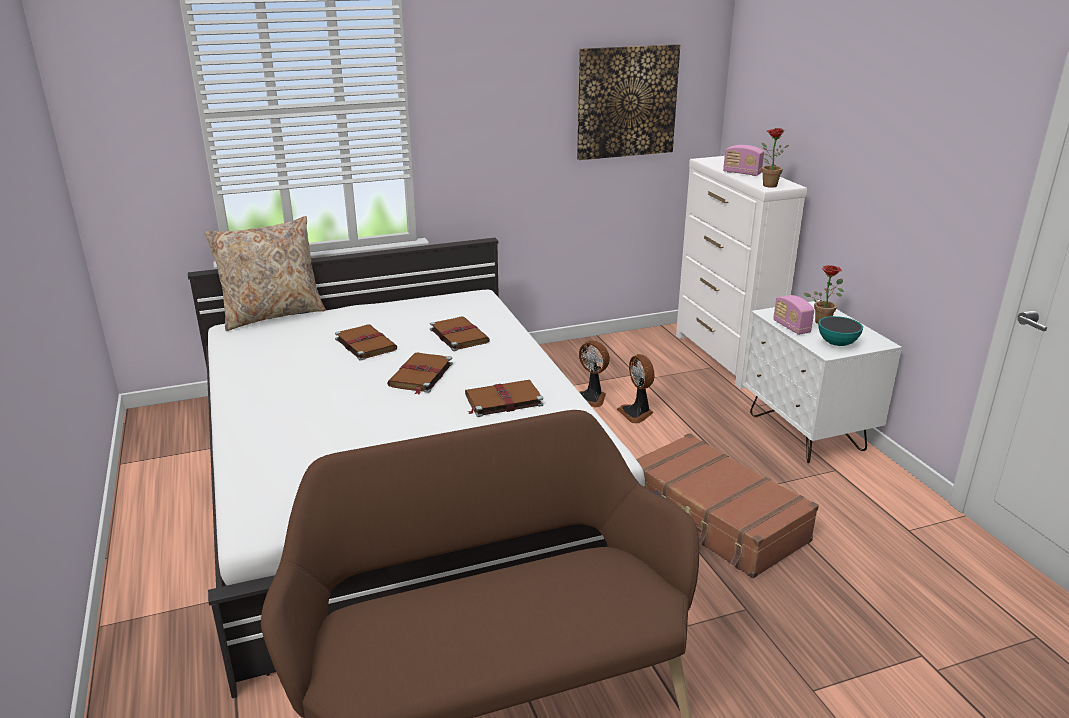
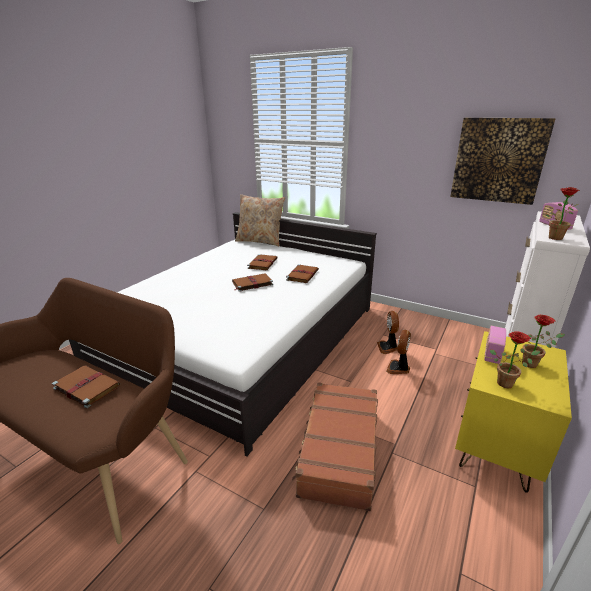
camera: 50 degrees right, 0 degrees up
(502, 401) = (255, 309): brown book -> brown book (86, 387)
(806, 433) = (496, 448): white nightstand -> yellow nightstand
(837, 344) = (507, 383): bowl -> potted plant

